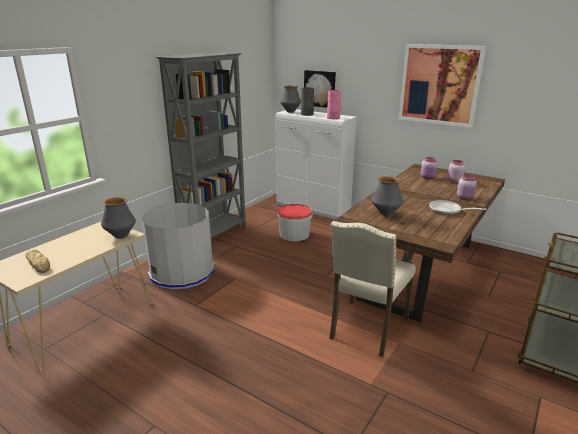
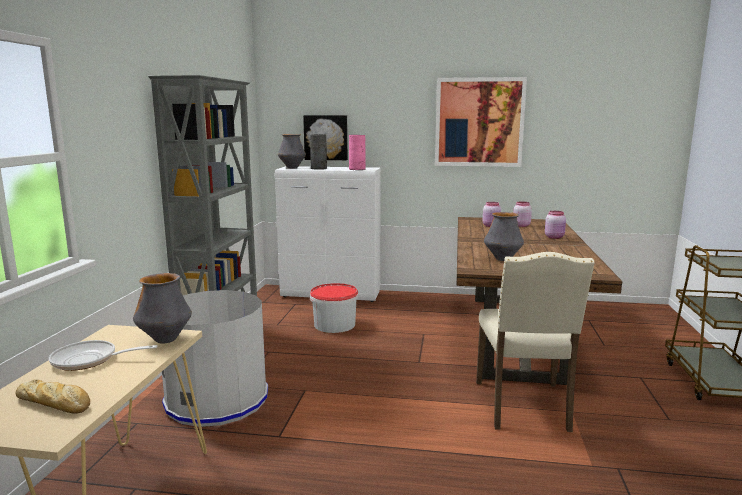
camera: 25 degrees left, 10 degrees down
(447, 210) = (556, 248): frying pan -> frying pan (90, 360)

